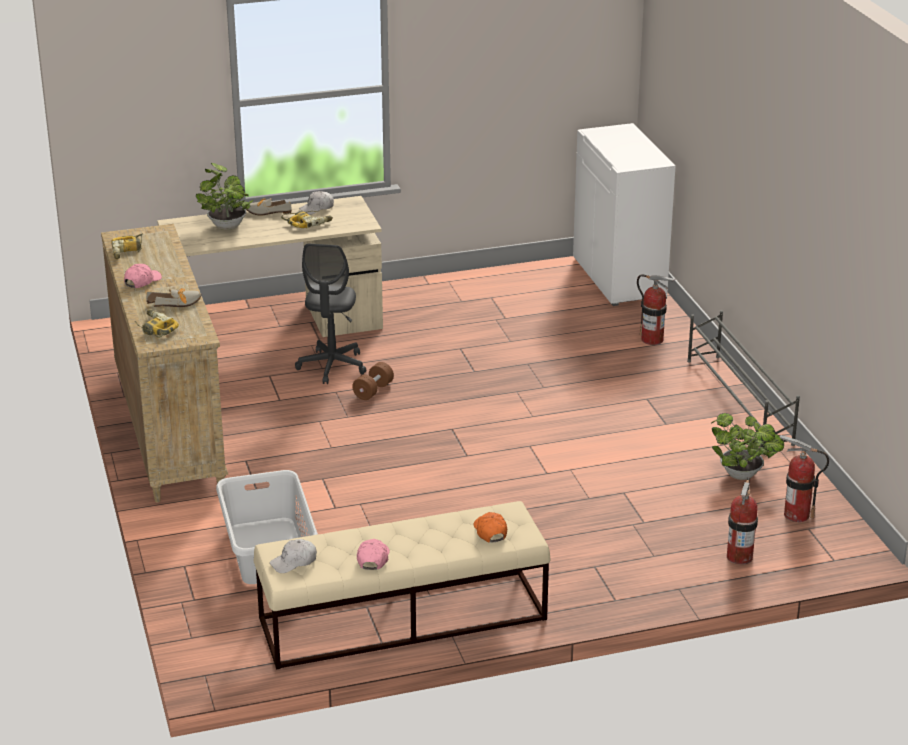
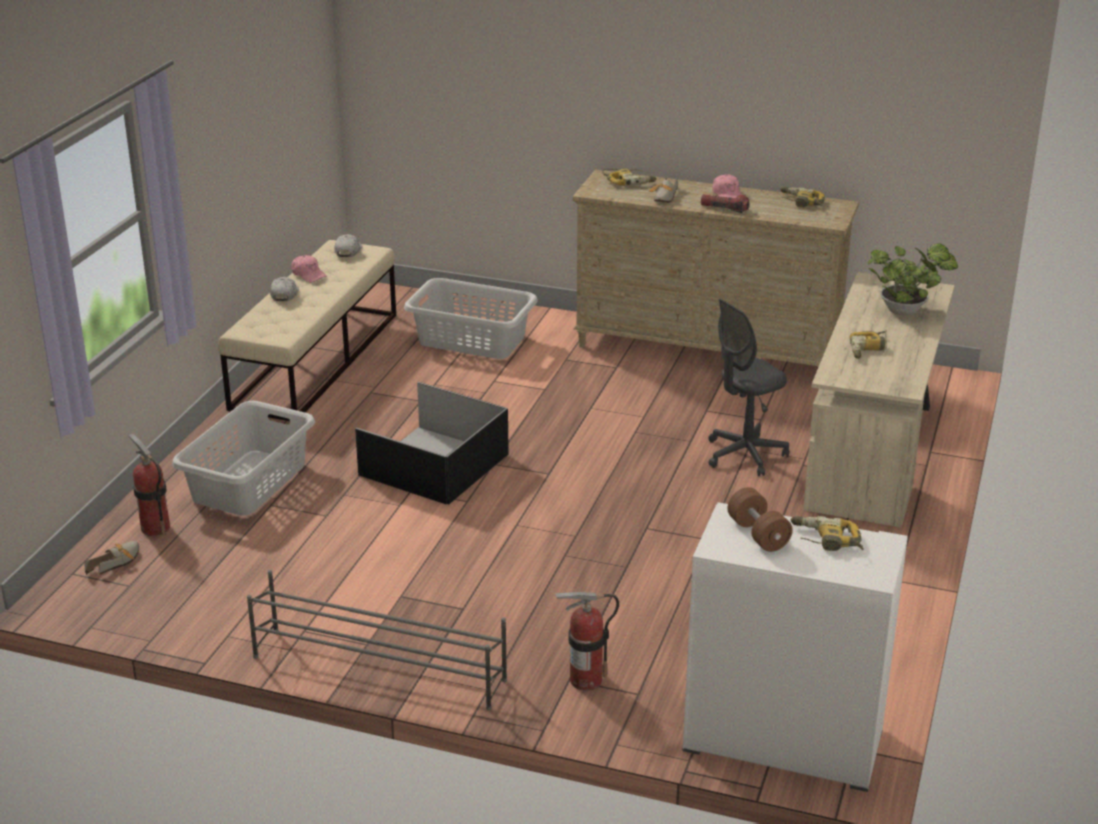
camera: 125 degrees right, 0 degrees up
(177, 274) = (724, 209): none -> flashlight
(265, 212) = (923, 337): shoe -> shoe (118, 562)
(317, 208) = (906, 365): white cap -> white cap (284, 294)
(332, 366) = (745, 455): grey office chair -> grey office chair turned 75 degrees counterclockwise
(373, 391) = (670, 459): brown dumbbell -> brown dumbbell (758, 534)
(490, 531) = (269, 321): orange cap -> none
(498, 479) = (434, 463): none -> black storage box
(612, 143) = (825, 540): none -> power drill
(631, 547) = (248, 483): none -> grey laundry basket
(743, 475) = (253, 595): potted plant -> none
(796, 515) = (156, 591): fire extinguisher -> none

